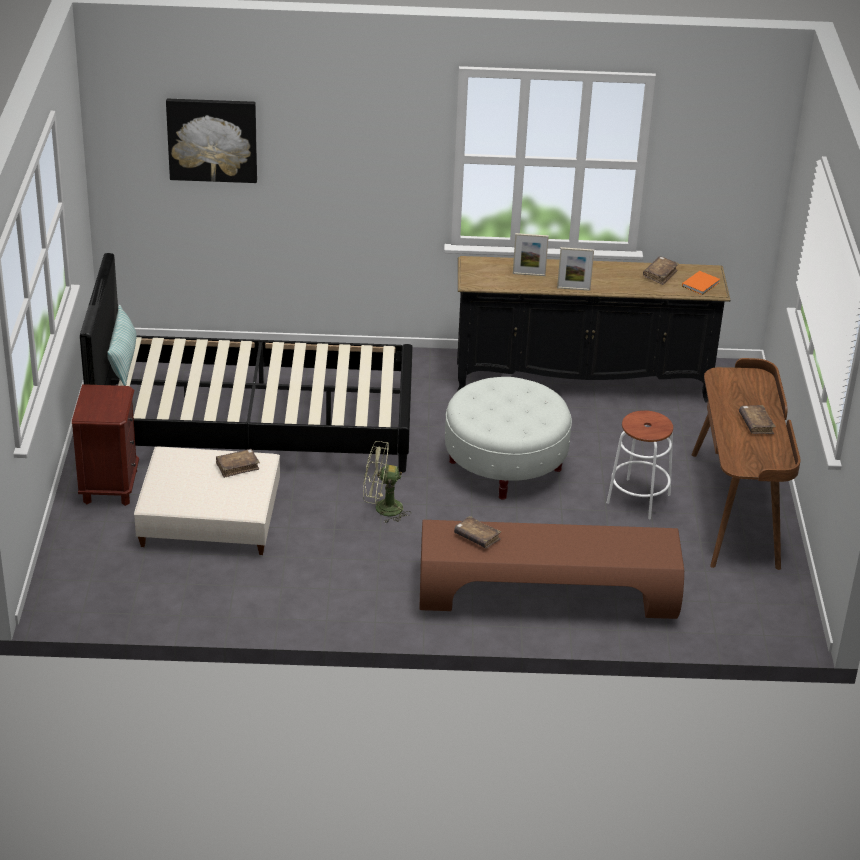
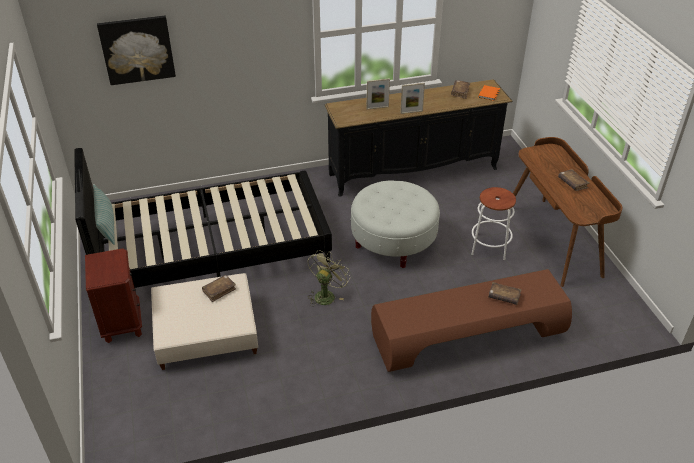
camera: 15 degrees left, 5 degrees up
(382, 509) = (326, 294): green fan -> green fan turned 135 degrees clockwise
(477, 537) = (419, 310): brown book -> brown book (504, 297)

